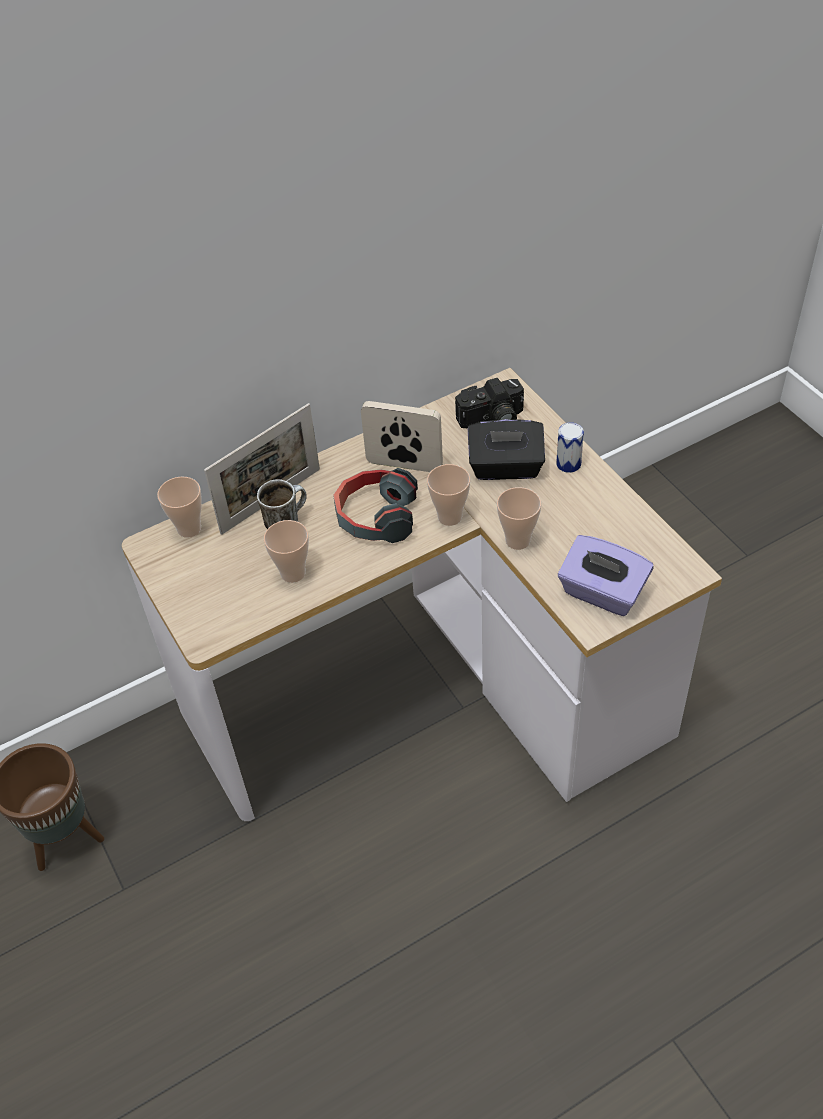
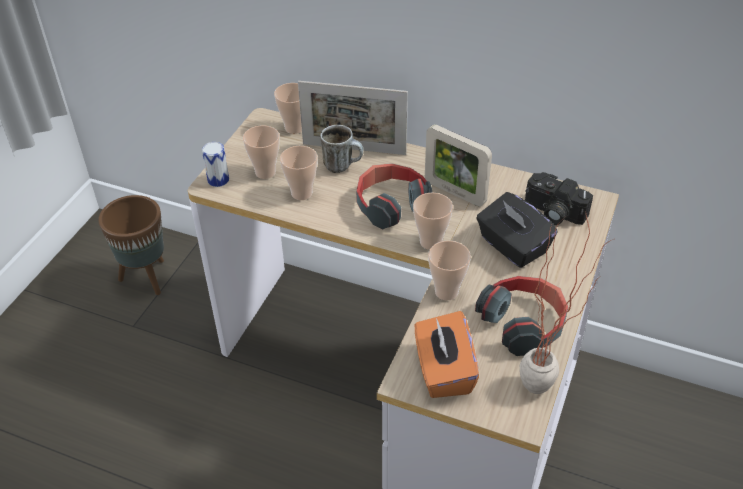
camera: 50 degrees right, 5 degrees down
(232, 585) = (265, 172): none -> cup
(404, 465) = (455, 192): picture frame -> picture frame turned 150 degrees clockwise
(568, 464) = (557, 280): can -> can (218, 180)
(595, 512) = (523, 323): none -> headphones
(602, 593) = (443, 371): purple tissue box -> orange tissue box
(674, 540) = (547, 390): none -> potted plant

